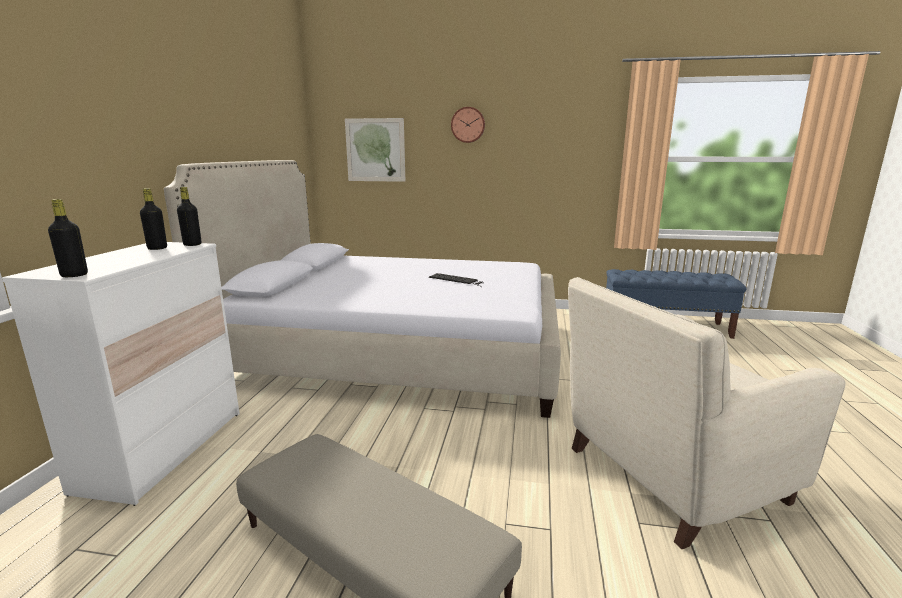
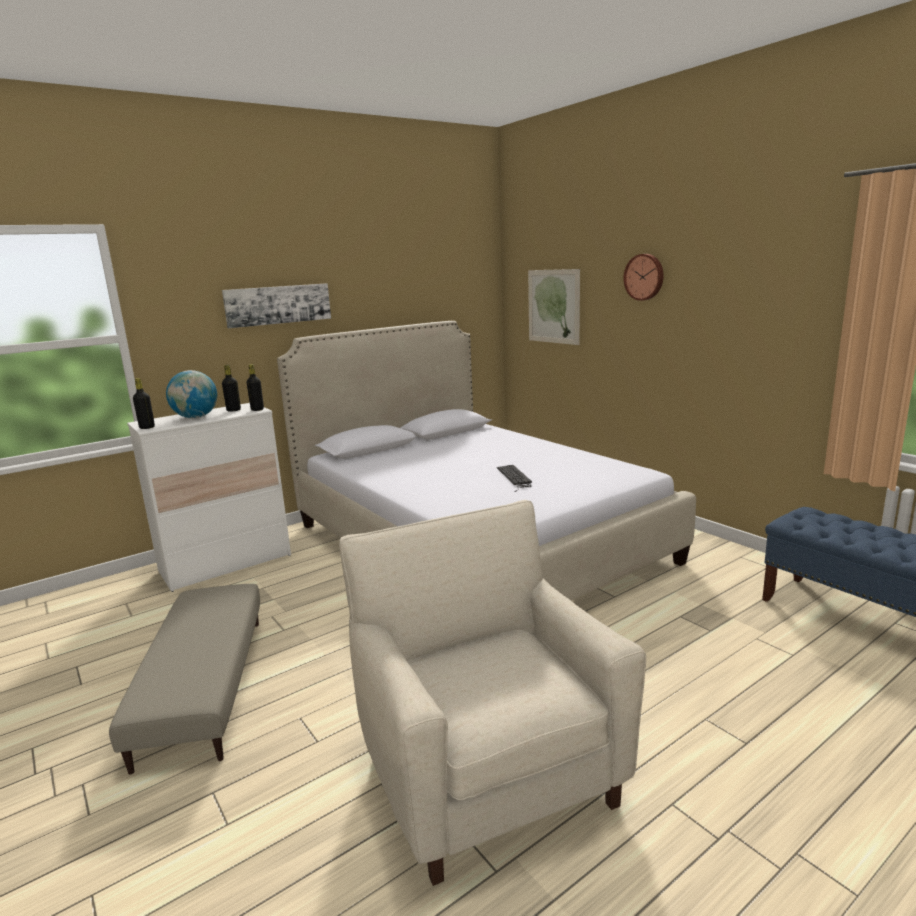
camera: 45 degrees right, 0 degrees up
(122, 259) = (196, 417): none -> globe
(151, 122) = (278, 304): none -> picture
(668, 475) = (488, 770): beige armchair -> beige armchair turned 45 degrees clockwise

